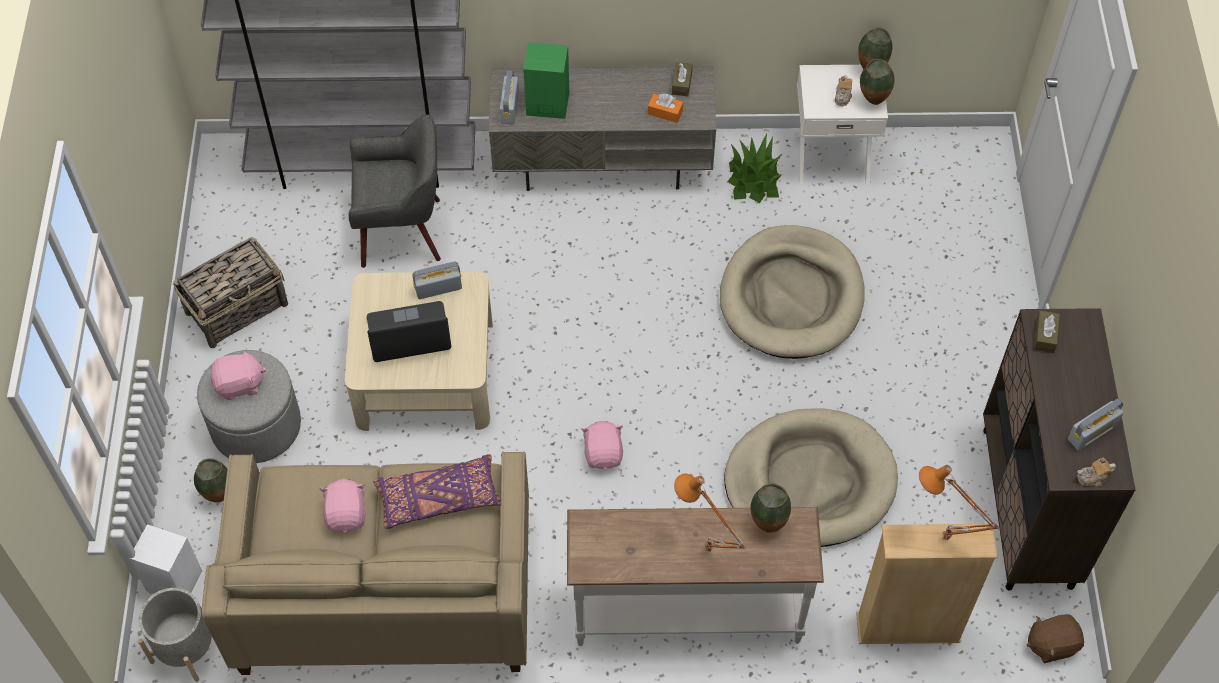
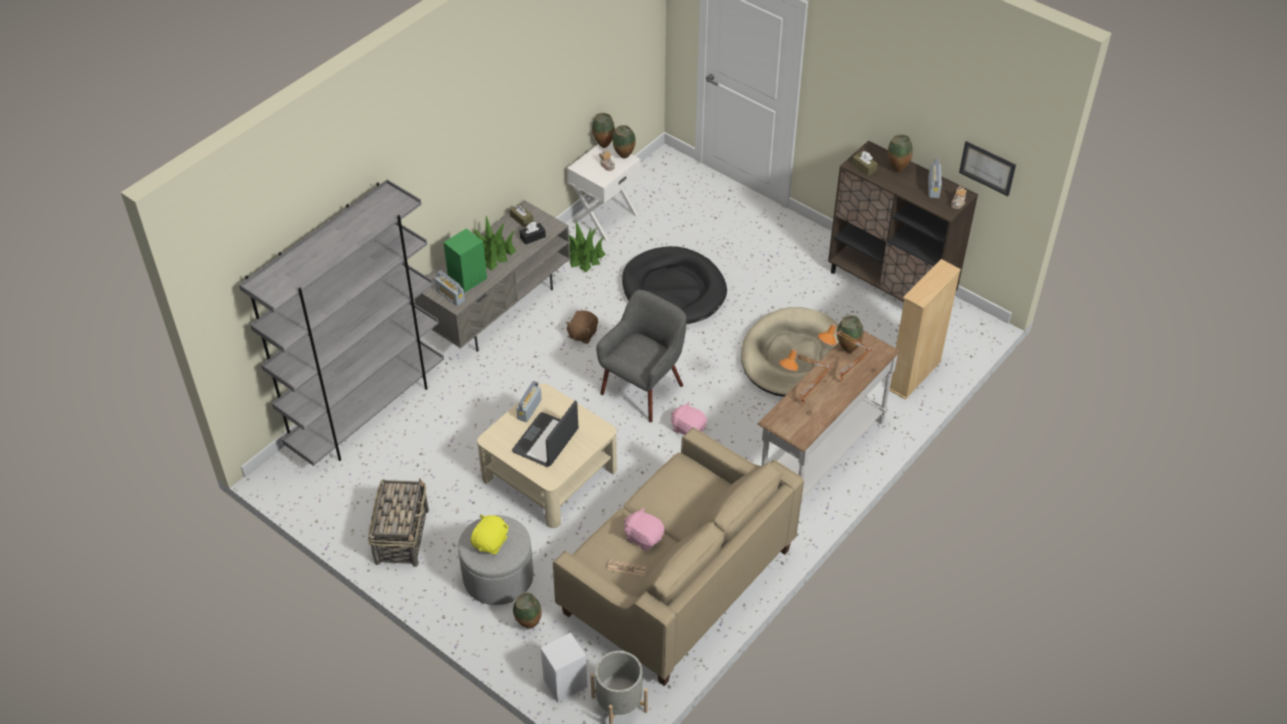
camera: 50 degrees left, 10 degrees down
(240, 384) = (491, 542): pink plush toy -> yellow plush toy
(290, 527) = (626, 568): none -> newspaper
(402, 231) = (438, 424): grey armchair -> grey armchair (643, 389)
(438, 498) = (676, 489): purple pillow -> none
(604, 96) = (491, 253): none -> potted plant
(665, 112) = (532, 237): orange tissue box -> black tissue box
(791, 296) = (673, 290): beige dog bed -> black dog bed
(943, 541) = (934, 281): orange table lamp -> orange table lamp (802, 406)
(1051, 644) = (973, 329): brown plush toy -> brown plush toy (582, 334)
(1081, 372) = (897, 169): none -> vase
(1159, 467) = (987, 168): none -> picture

